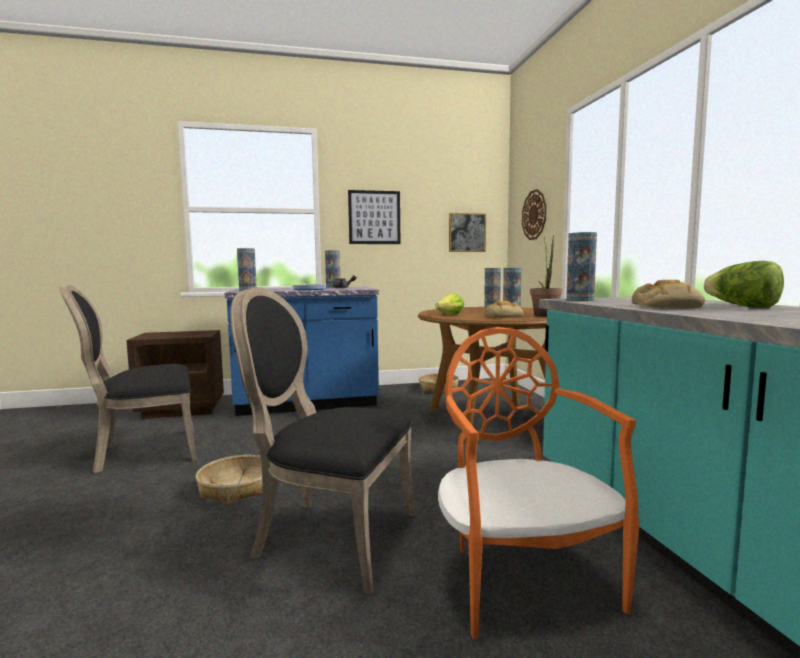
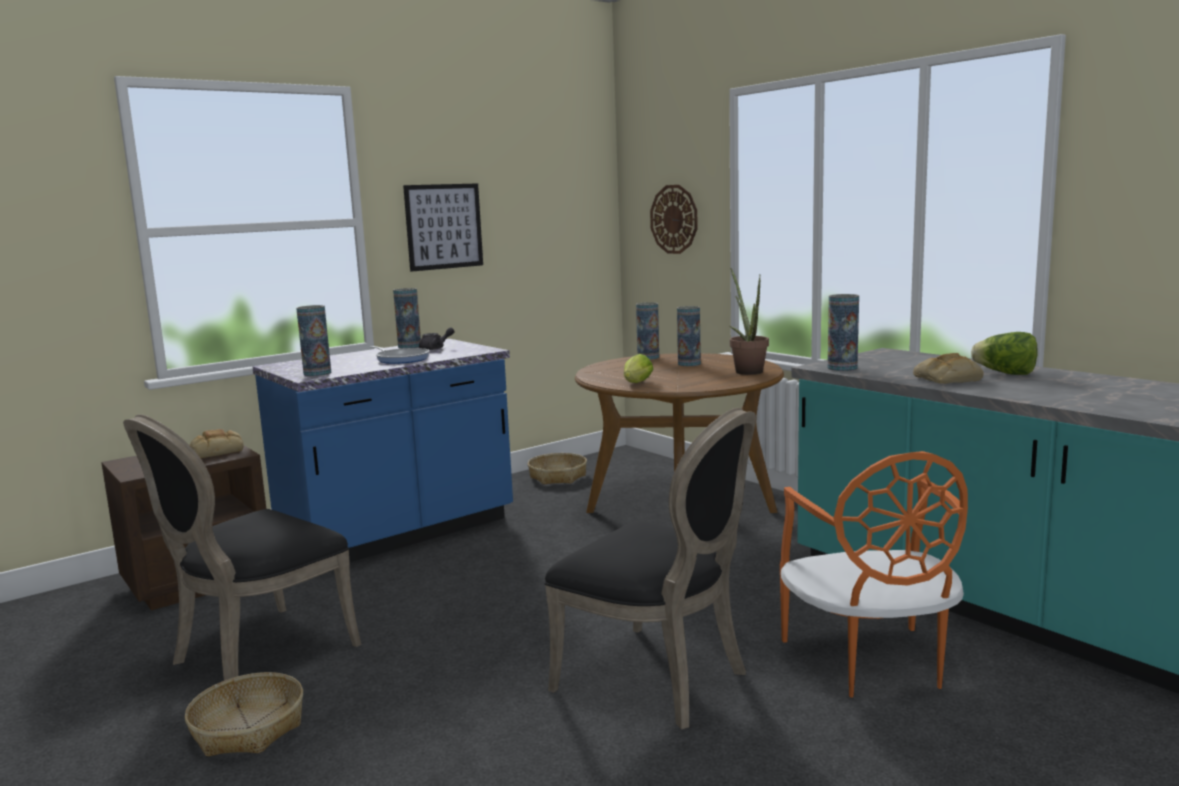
camera: 25 degrees left, 5 degrees up
(236, 488) = (476, 662): basket -> basket (248, 728)
(329, 536) = (659, 680): black chair -> black chair turned 135 degrees counterclockwise
(467, 232) = (569, 240): picture -> none
(503, 316) = (708, 380): bread -> bread (217, 451)
(522, 578) = (870, 663): orange chair -> orange chair turned 150 degrees counterclockwise

